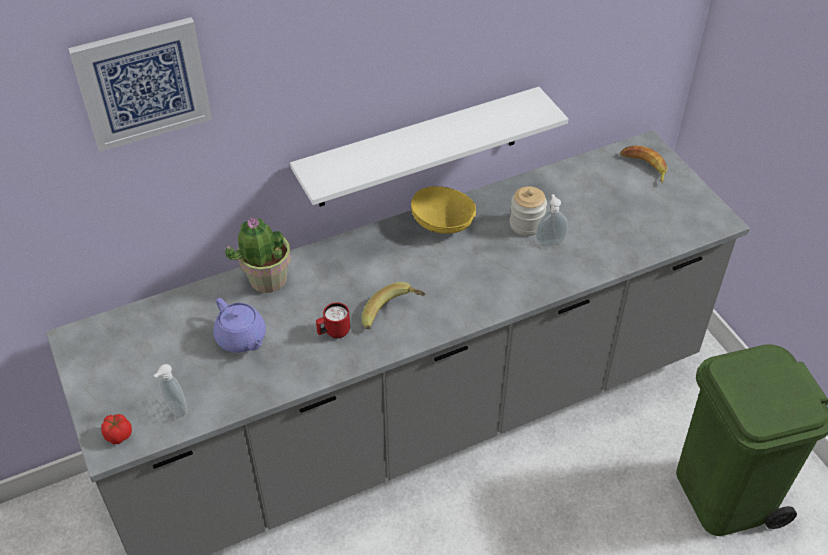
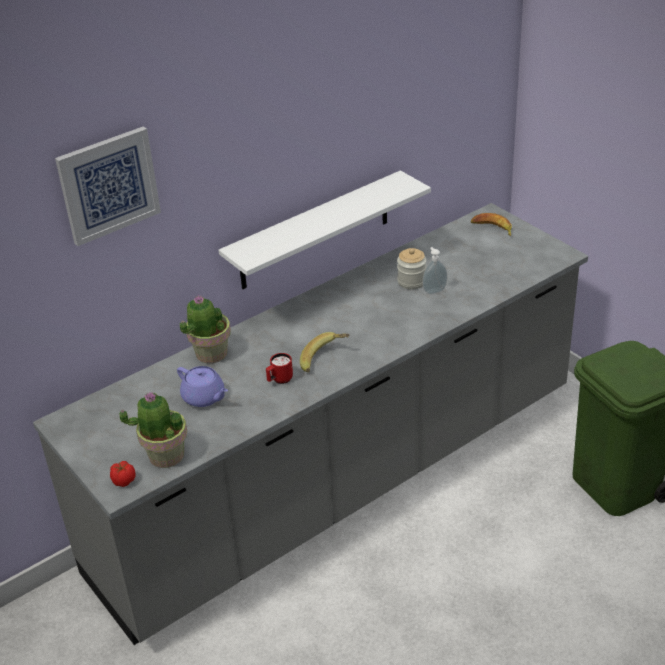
camera: 10 degrees left, 10 degrees down
(175, 410) = (165, 455): soap dispenser -> potted plant
(443, 223) = (344, 292): yellow bowl -> none

